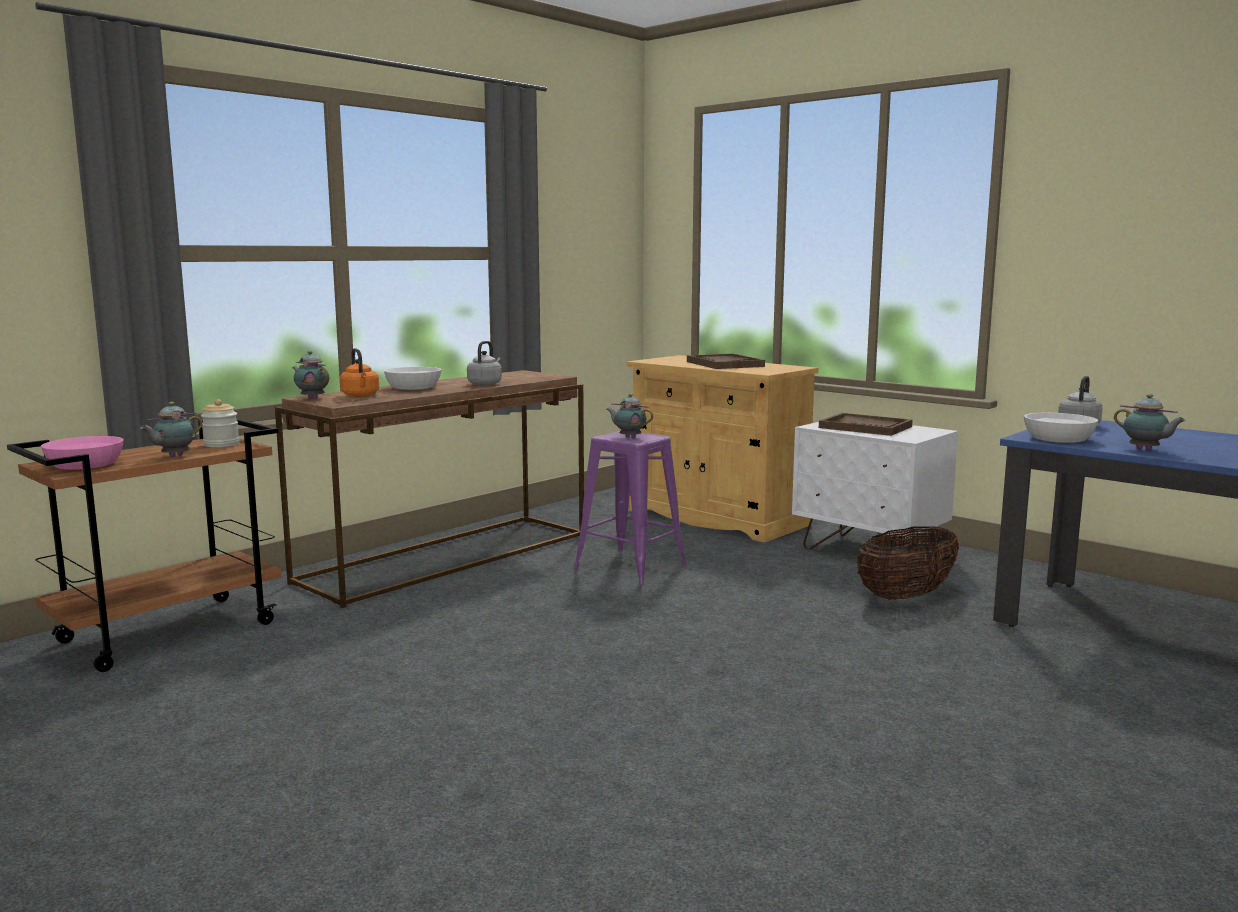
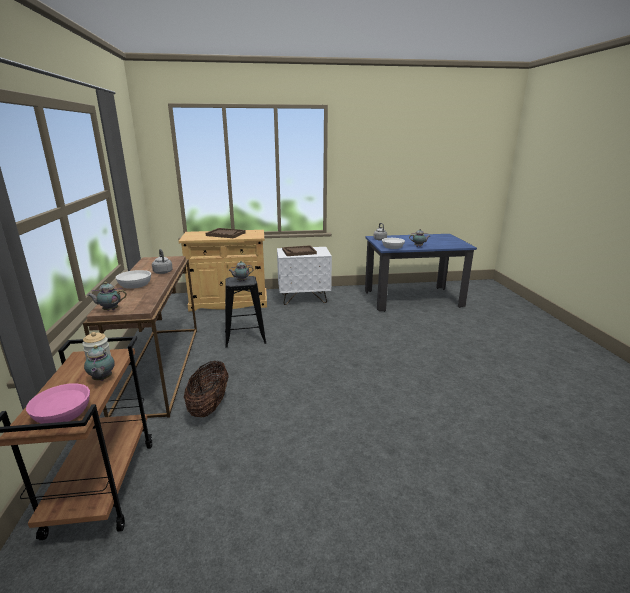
camera: 50 degrees left, 10 degrees up
(360, 395) = (130, 299): orange kettle -> none
(630, 566) = (245, 337): purple stool -> black stool
(906, 596) = (344, 312): basket -> basket (209, 406)

